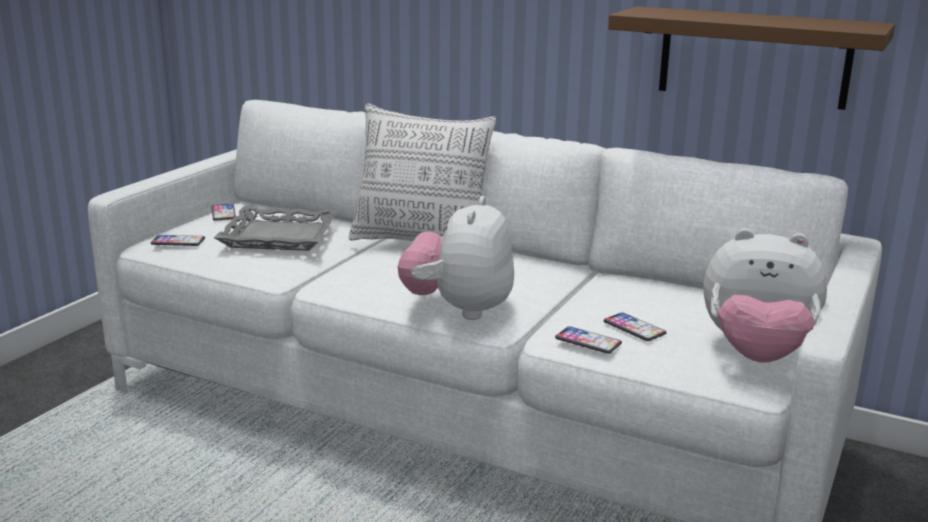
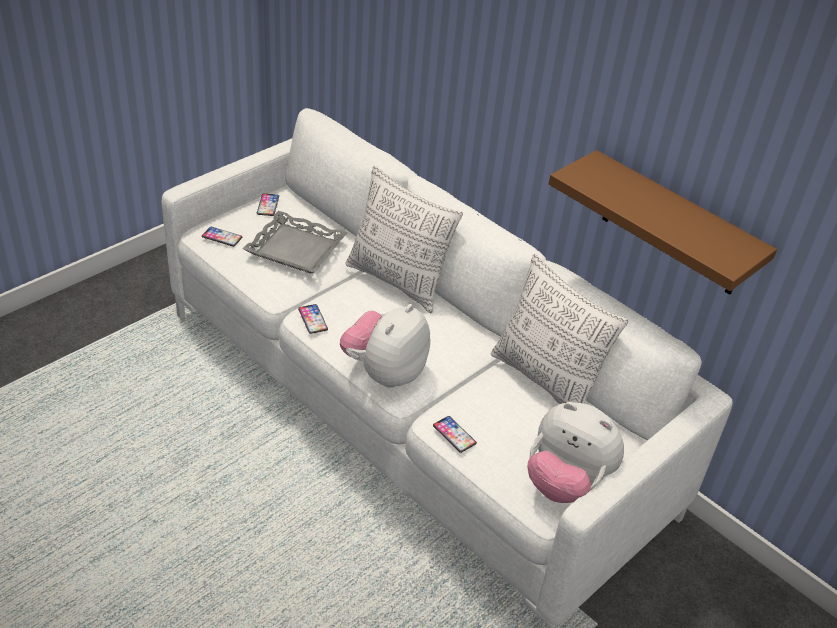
camera: 15 degrees right, 20 degrees up
(634, 328) = (495, 430): phone -> phone (313, 319)
(654, 283) = (545, 380): none -> pillow

